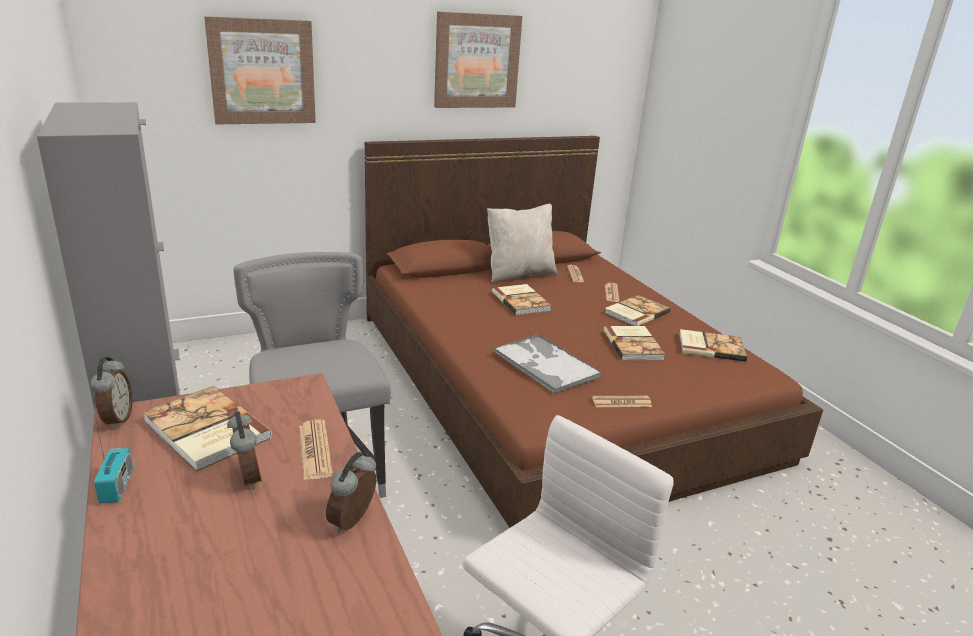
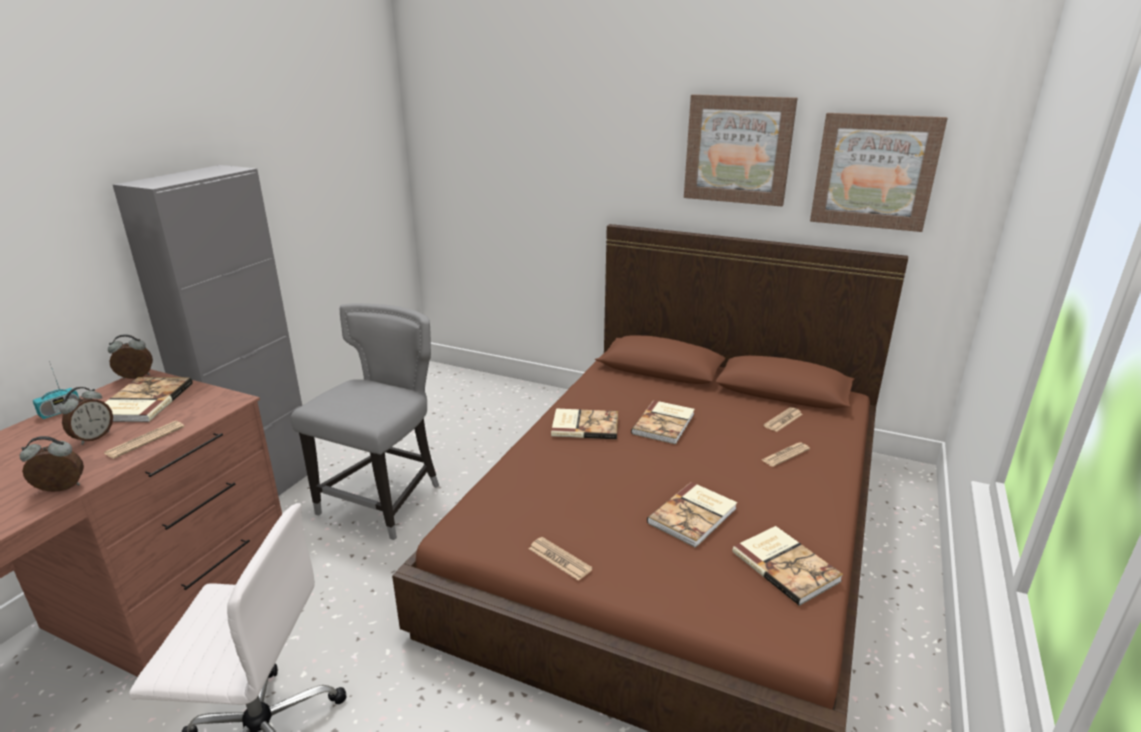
camera: 50 degrees right, 0 degrees up
(116, 419) = (136, 377): alarm clock -> alarm clock turned 150 degrees counterclockwise
(262, 72) = (526, 150): picture -> picture (874, 171)
(519, 274) = (719, 398): beige pillow -> none
(545, 364) = (562, 487): tray -> none
(635, 312) = (769, 486): book -> book (584, 425)

